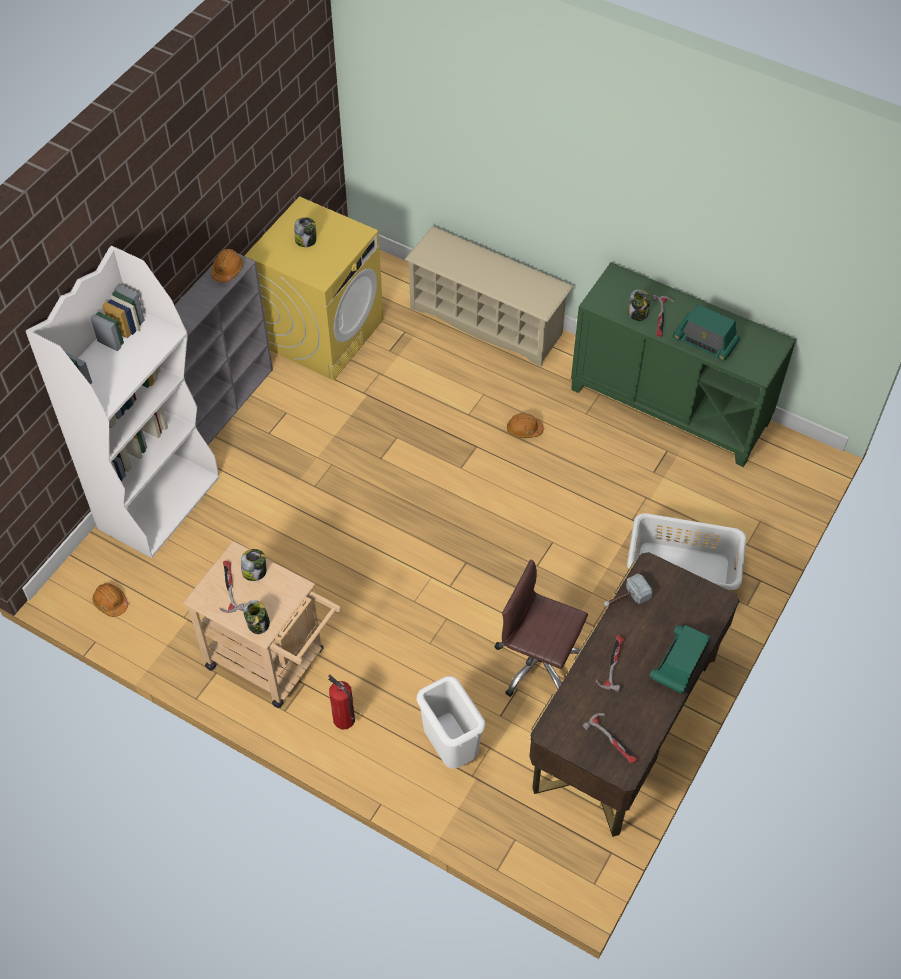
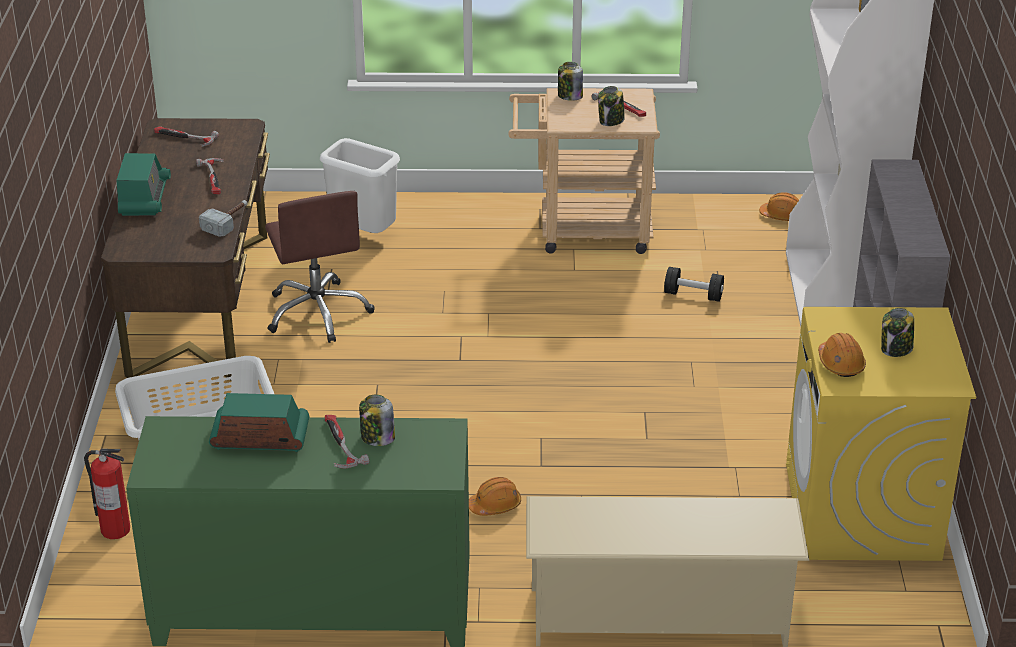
camera: 150 degrees right, 20 degrees down
(227, 270) = (918, 237): orange hard hat -> orange hard hat (840, 363)
(256, 548) = (693, 295): none -> black dumbbell
(344, 719) = (479, 220): fire extinguisher -> fire extinguisher (114, 529)
(538, 664) = (318, 312): brown office chair -> brown office chair turned 75 degrees clockwise

